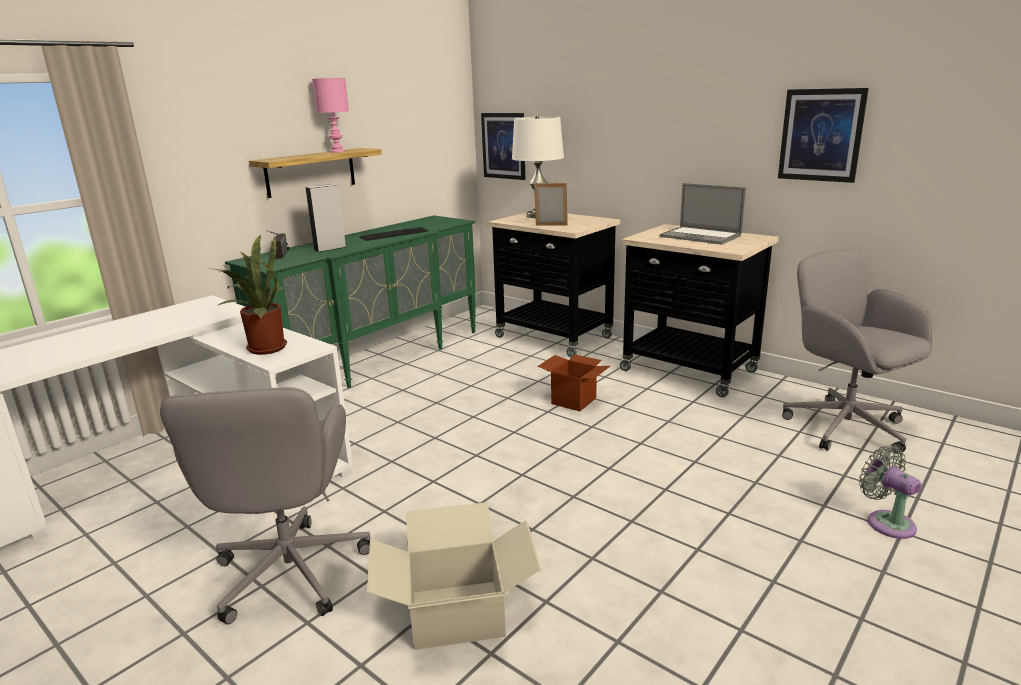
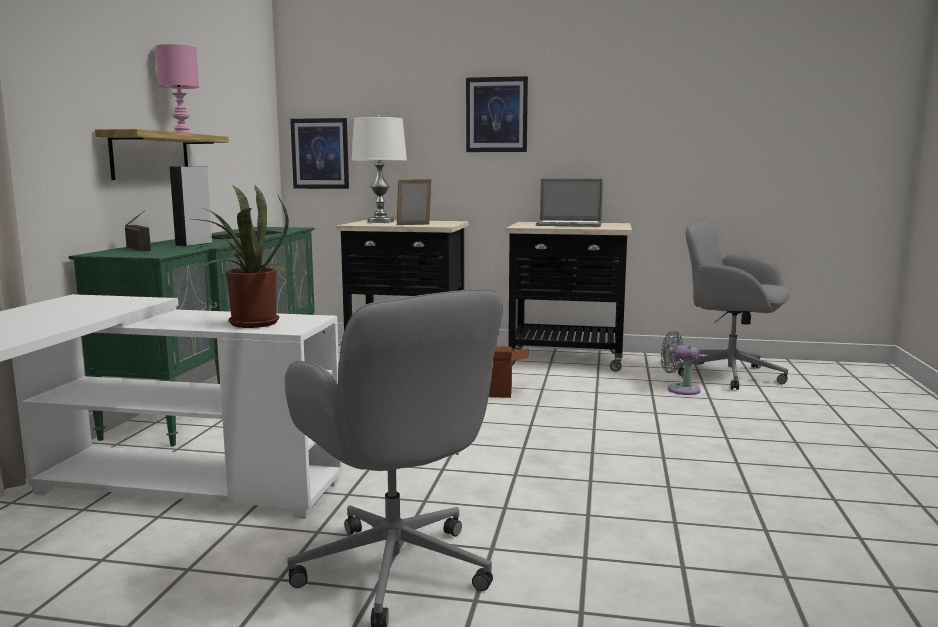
camera: 30 degrees left, 10 degrees down
(457, 615) = (614, 551): cardboard box -> none
(821, 135) = (659, 133): picture -> picture (496, 115)
(886, 522) = (831, 421): grey fan -> grey fan (680, 389)

